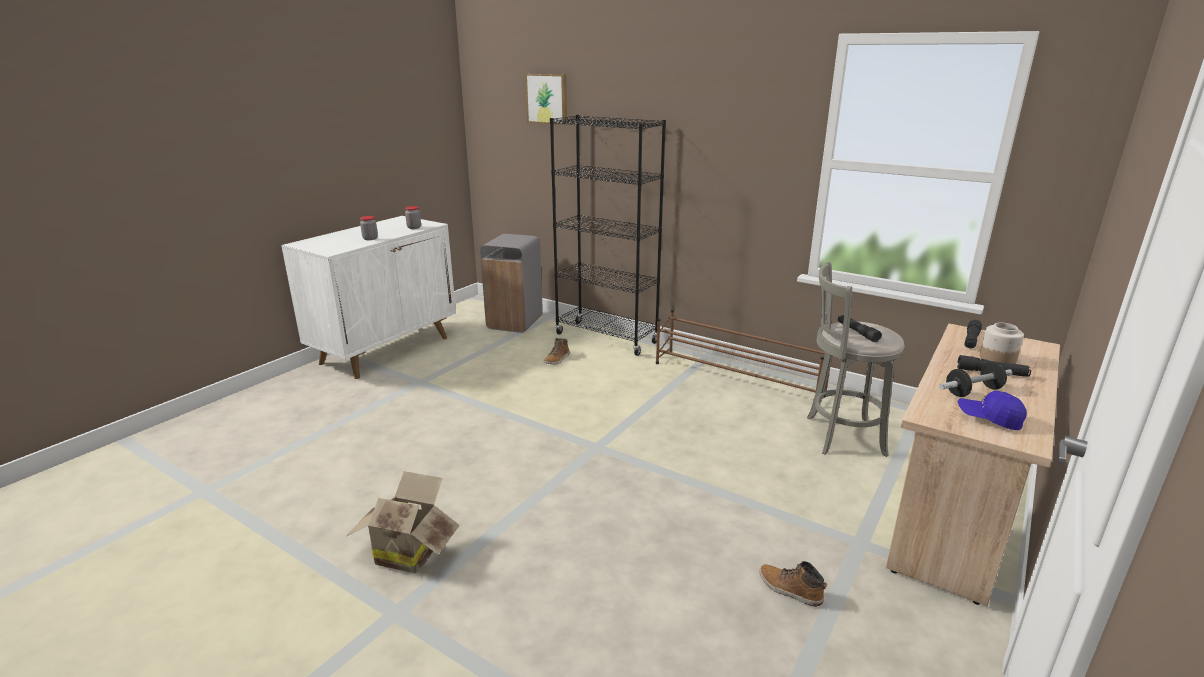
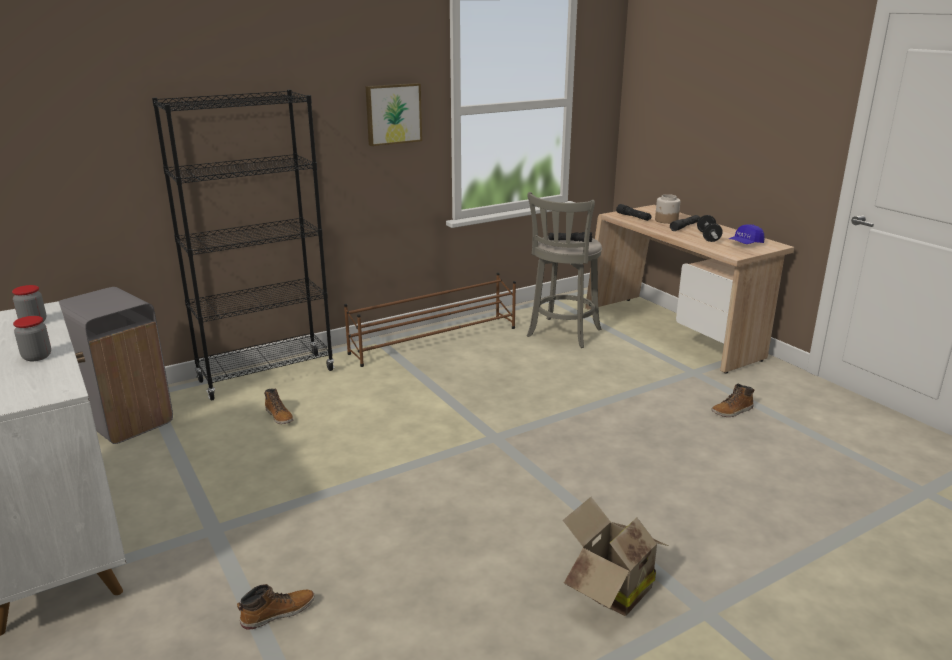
camera: 65 degrees left, 0 degrees up
(350, 425) = (278, 612): none -> boot
(548, 98) = (86, 80): picture -> picture (393, 114)

